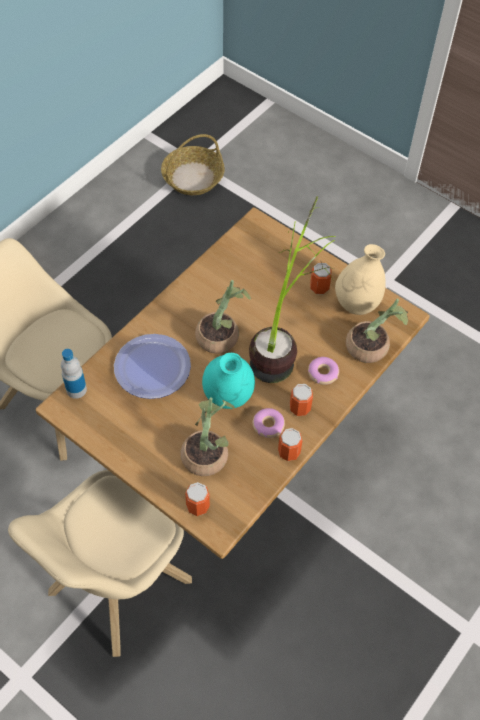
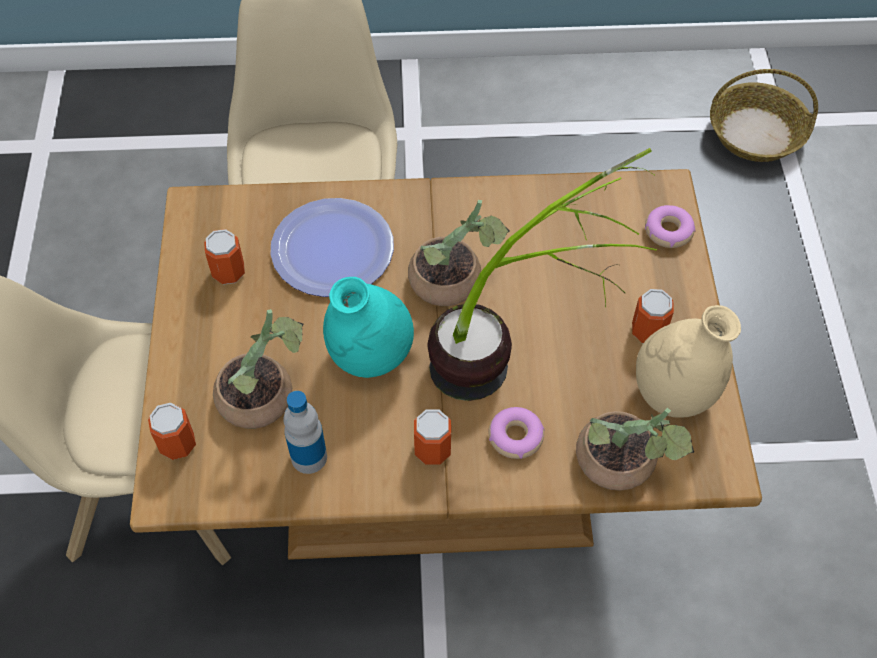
camera: 50 degrees right, 0 degrees up
(76, 389) = (228, 203): bottle -> bottle (309, 457)
(268, 425) = (369, 433): donut -> donut (668, 231)
(289, 452) = (351, 488): can -> can (228, 272)

